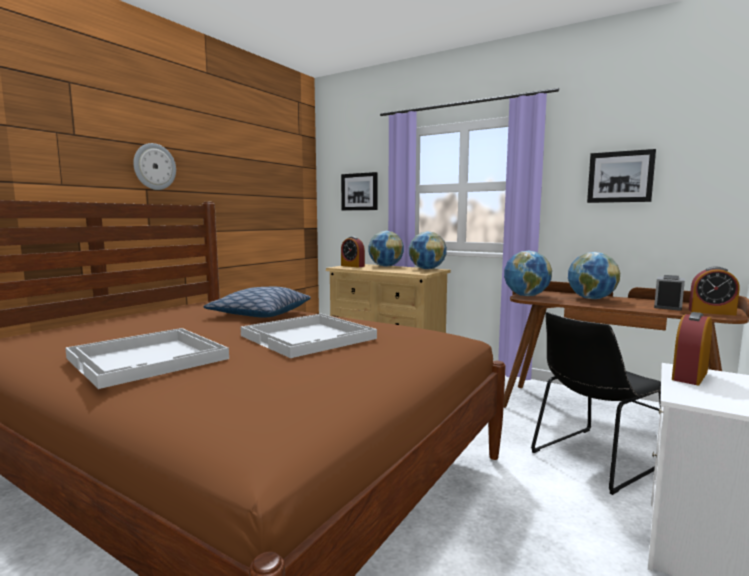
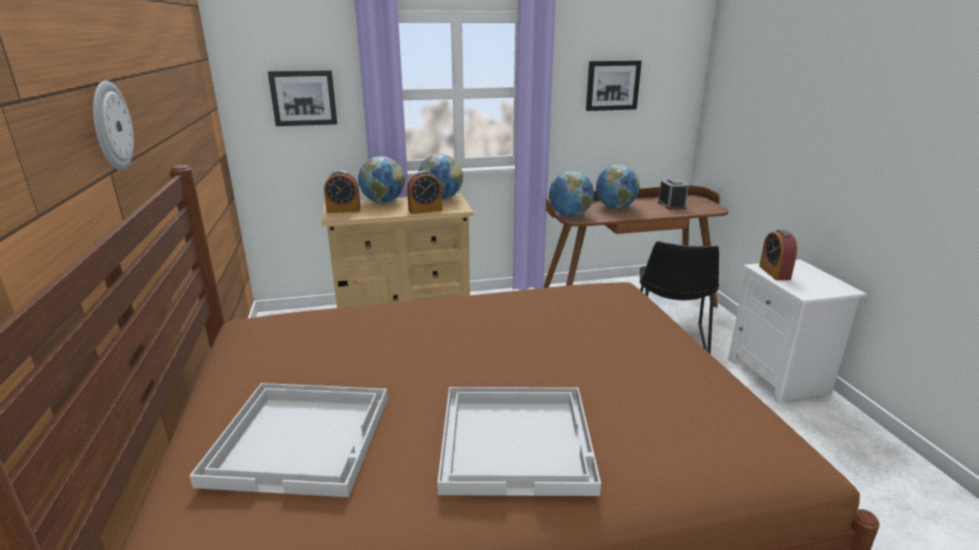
camera: 45 degrees left, 15 degrees up
(259, 314) = (406, 325): pillow -> none
(309, 337) = (552, 337): white tray -> white tray (302, 438)
(711, 312) = (701, 206): alarm clock -> alarm clock (425, 210)

